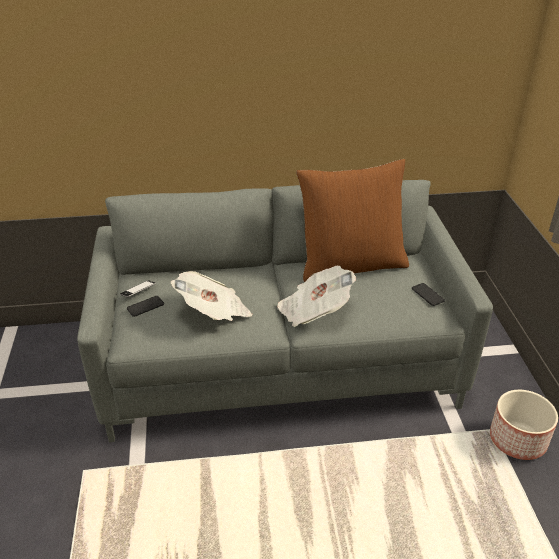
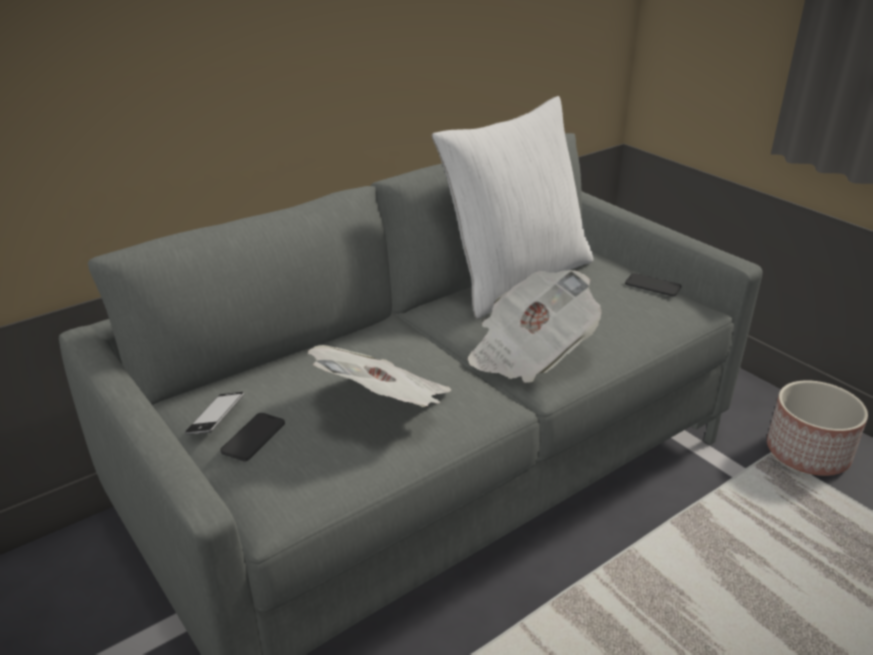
camera: 30 degrees left, 5 degrees down
(351, 264) = (516, 278): brown pillow -> white pillow

